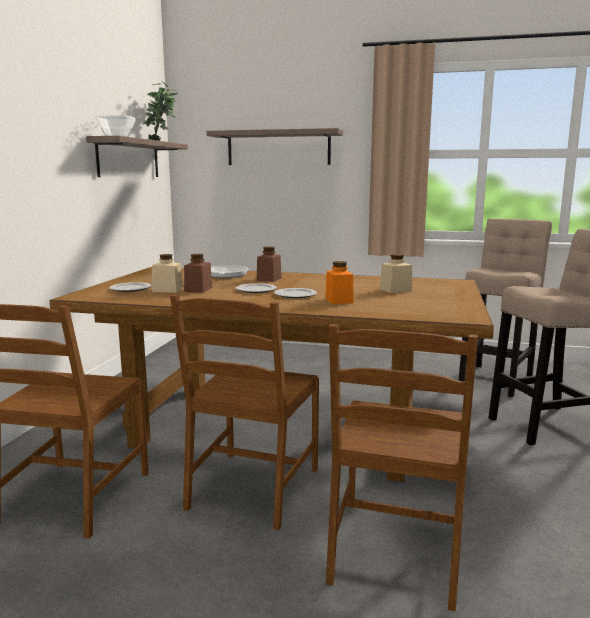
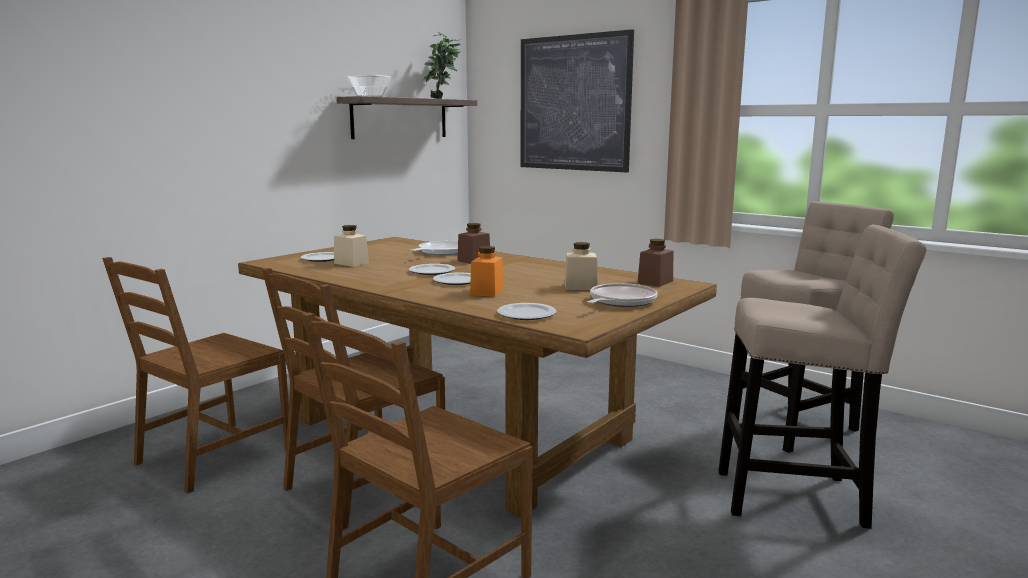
camera: 25 degrees right, 0 degrees up
(198, 289) = (379, 265): brown jar -> brown jar (655, 282)
(278, 148) = (574, 103): shelf -> picture
(407, 312) = (526, 314): none -> plate
(447, 297) = (620, 301): none -> frying pan

